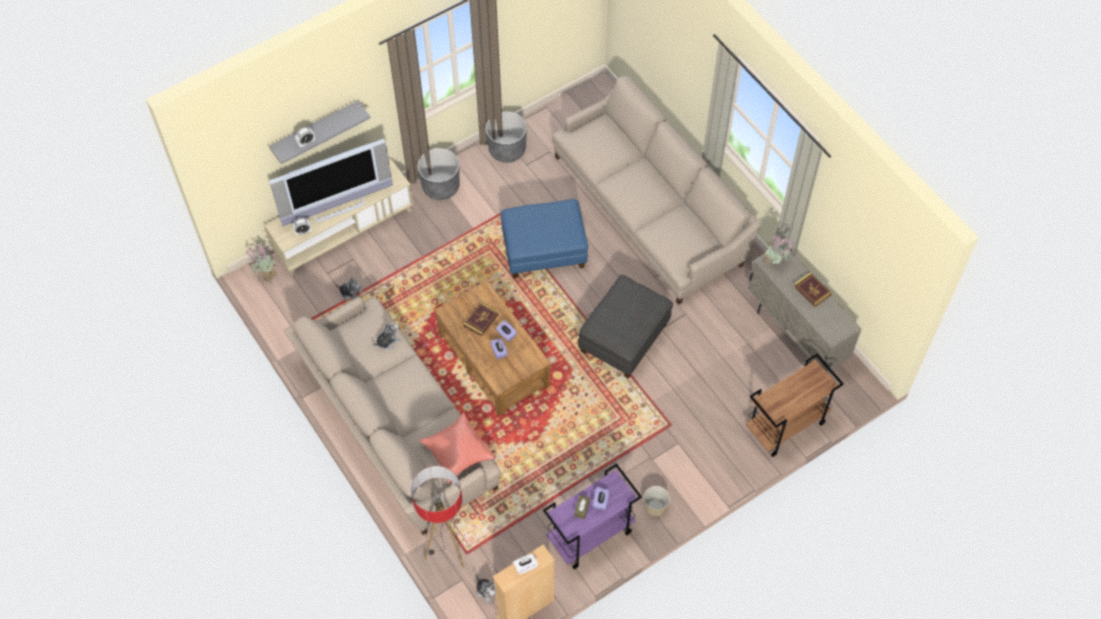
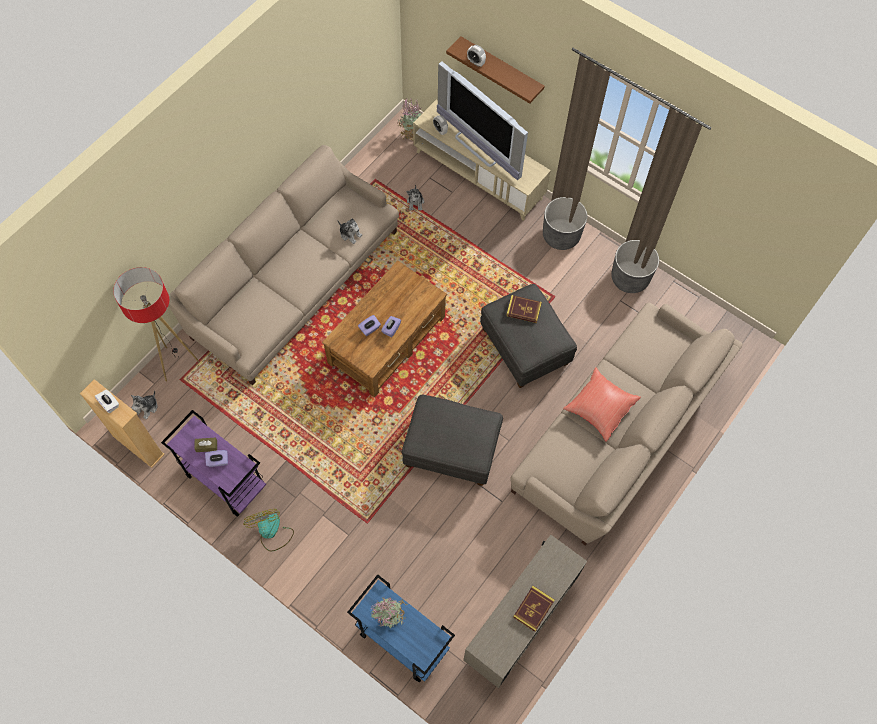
camera: 70 degrees right, 5 degrees up
(315, 130) = (501, 69): grey shelf -> brown shelf
(457, 453) = (250, 327): red pillow -> red pillow (599, 408)
(481, 320) = (399, 303): book -> book (523, 310)
(544, 251) = (525, 347): blue ottoman -> grey ottoman
(655, 507) = (271, 532): planter -> fan
(774, 264) = (553, 558): potted plant -> potted plant (389, 617)
(785, 426) = (401, 640): brown cart -> blue cart

